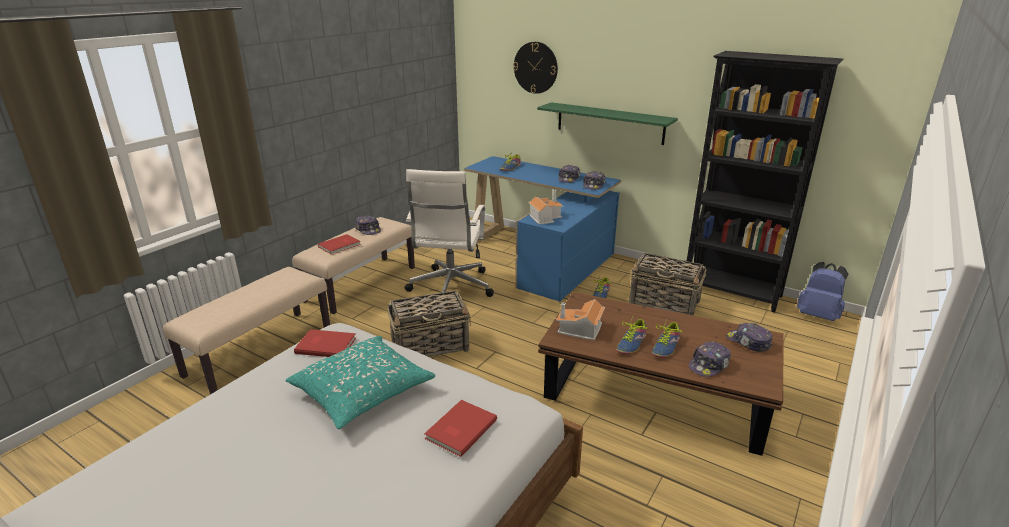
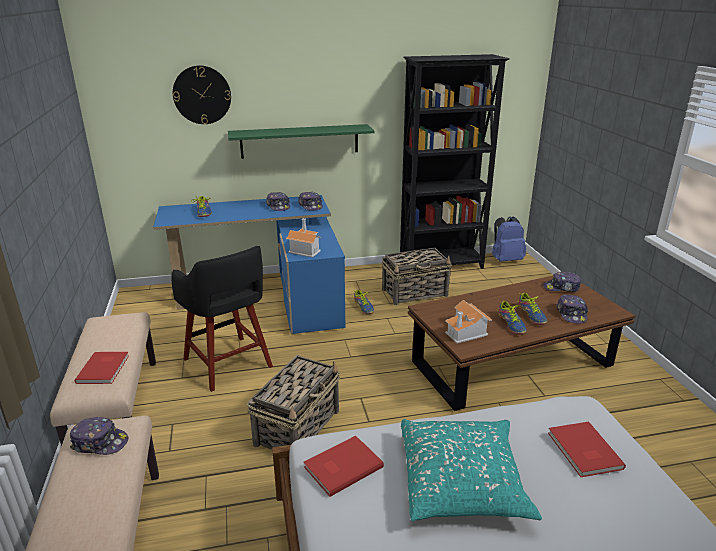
camera: 45 degrees left, 0 degrees up
(368, 230) = (107, 336): cap -> cap (100, 443)
(450, 288) = (228, 364): white office chair -> black stool

